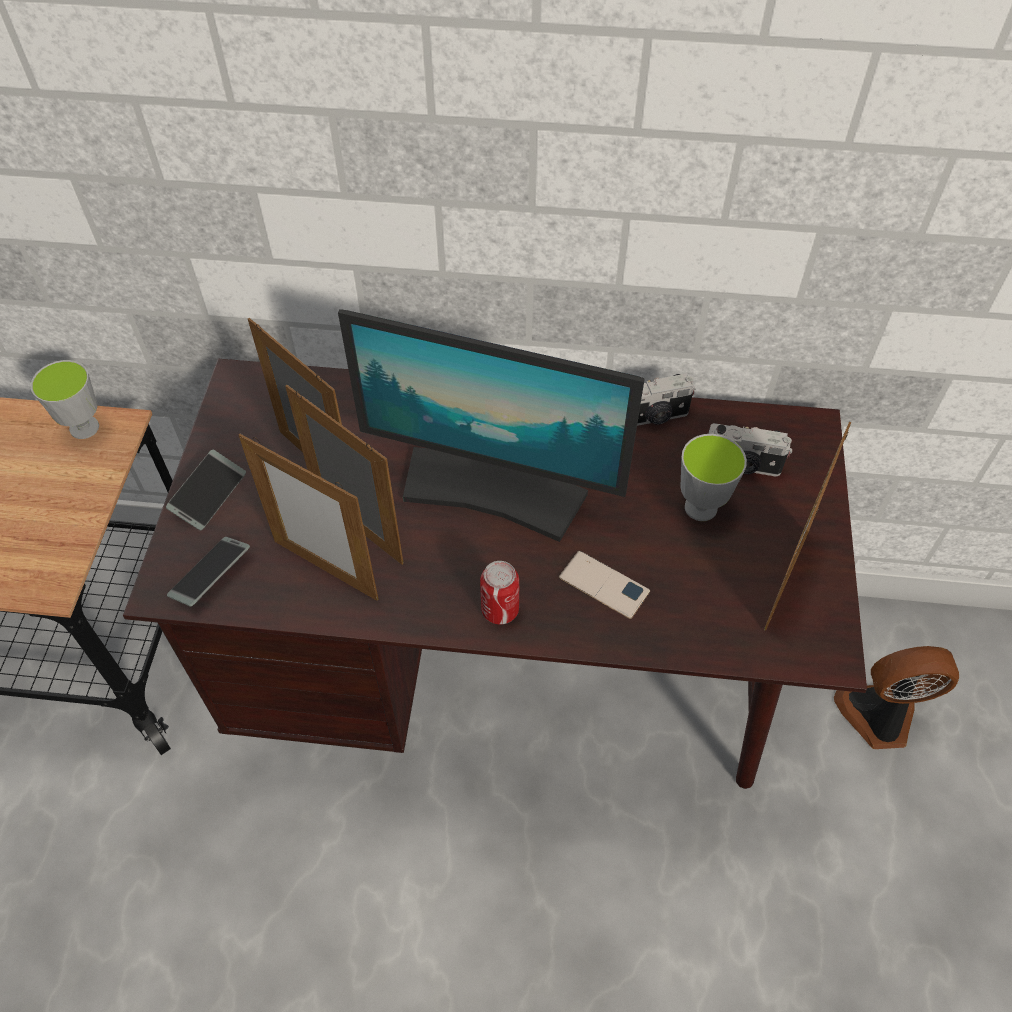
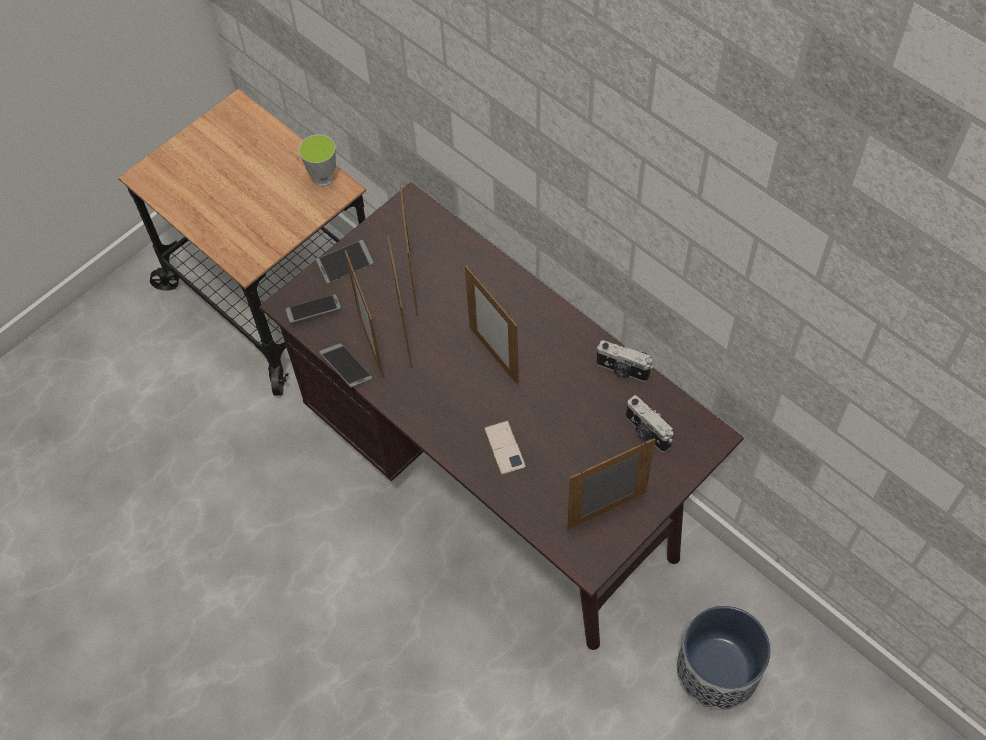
camera: 40 degrees right, 5 degrees up
(316, 618) = (346, 368): none -> phone
(493, 489) = (494, 355): monitor -> picture frame
(500, 609) = (439, 424): can -> none
(700, 507) = (598, 441): cup -> none
(878, 717) = (716, 670): fan -> planter

